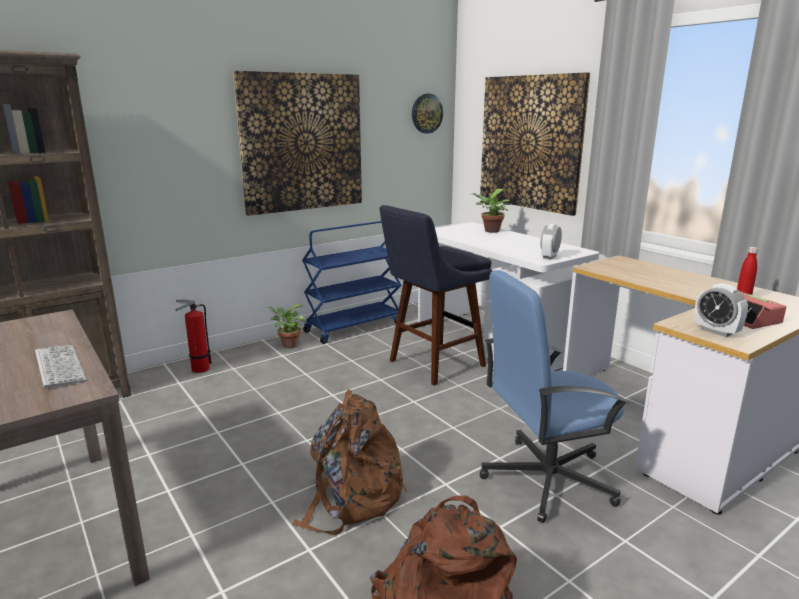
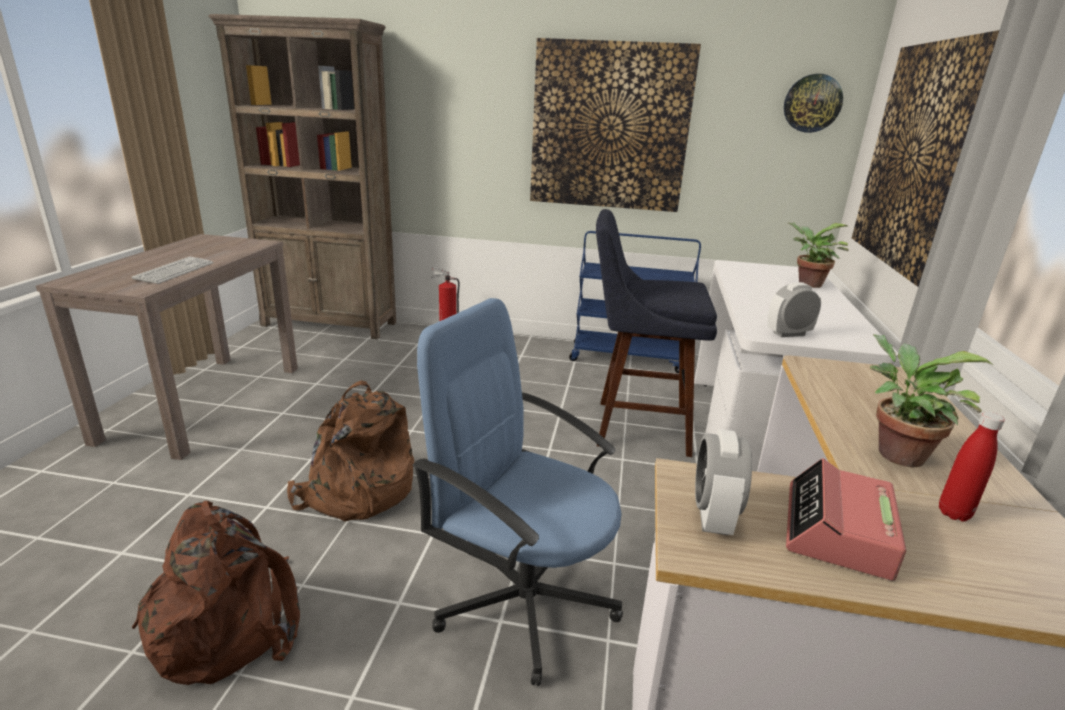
camera: 45 degrees right, 5 degrees up
(288, 345) = (541, 349): potted plant -> potted plant (894, 453)

